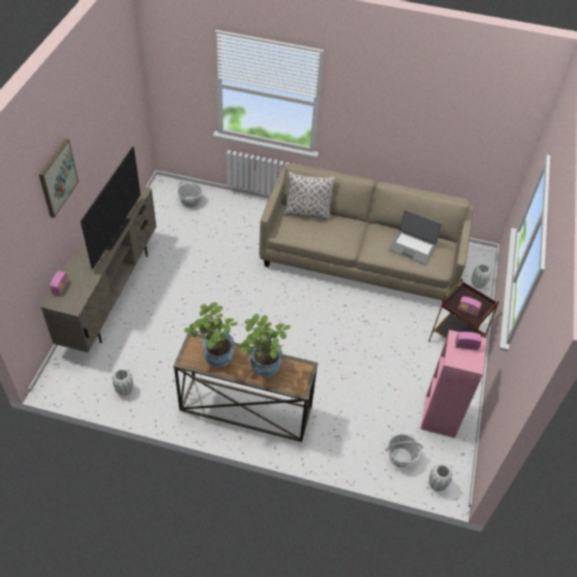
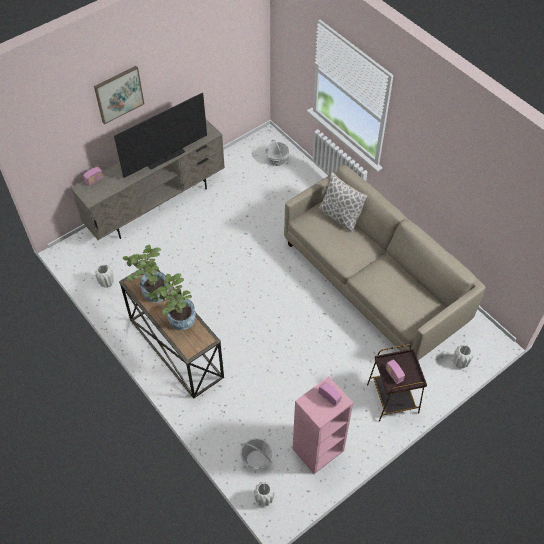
camera: 40 degrees right, 5 degrees up
(412, 247) = (401, 294): laptop -> none

